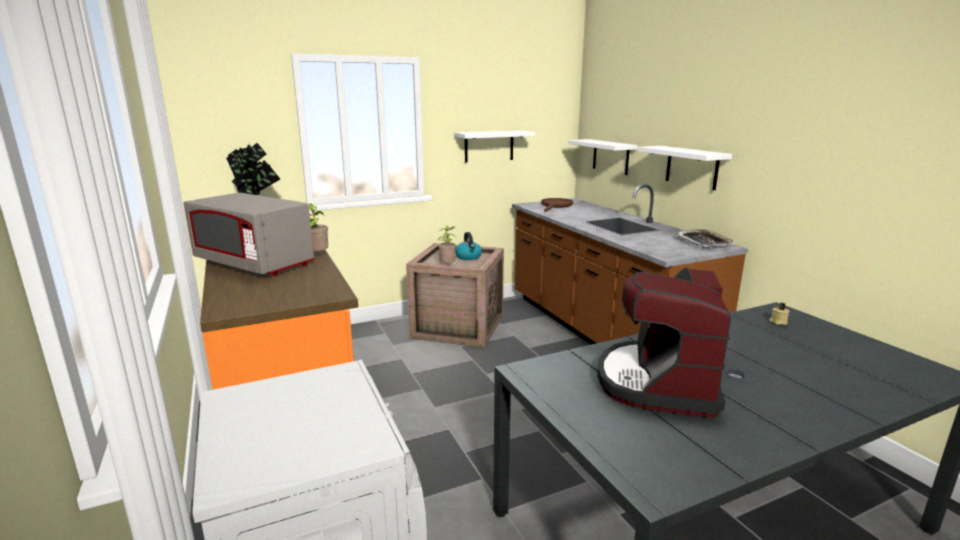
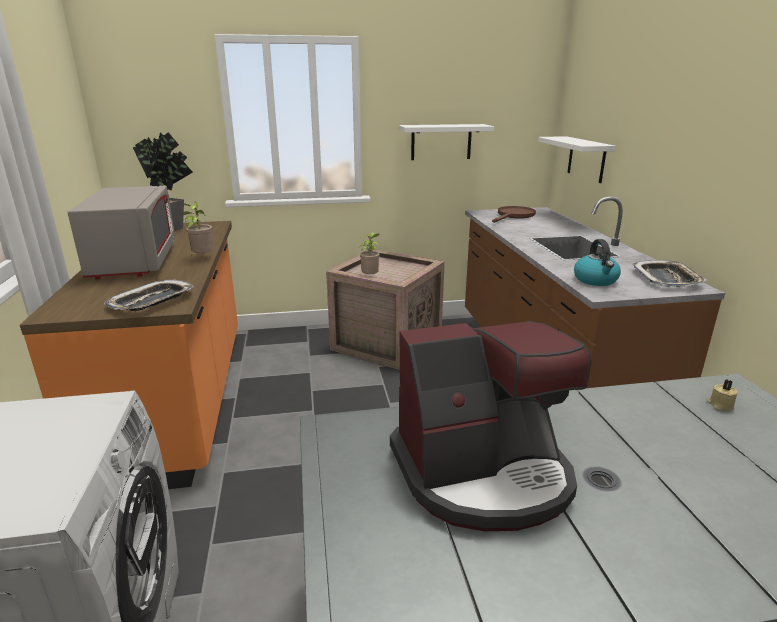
camera: 15 degrees right, 5 degrees up
(254, 264) = (135, 262): grey microwave -> grey microwave turned 150 degrees counterclockwise
(310, 293) = (152, 301): none -> tray
(468, 257) = (401, 268): kettle -> kettle (596, 280)
(658, 382) = (483, 473): coffee machine -> coffee machine turned 135 degrees counterclockwise
(691, 167) = (672, 177): white shelf -> none

